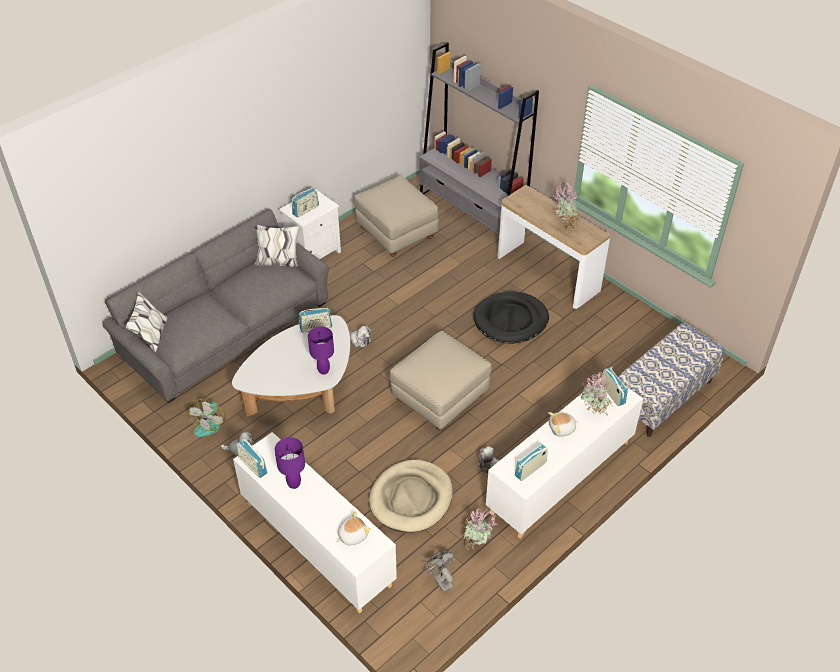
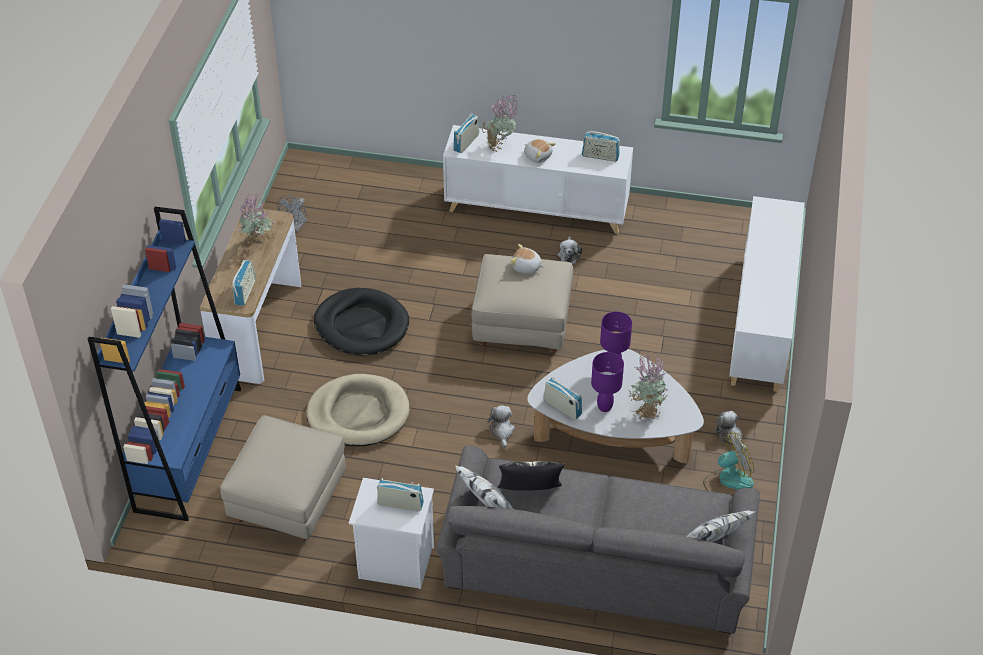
camera: 125 degrees left, 0 degrees up
(253, 465) = (783, 320): radio -> radio (245, 292)
(268, 278) = (530, 494): none -> pillow
(294, 484) = (770, 283): purple table lamp -> purple table lamp (605, 406)
(352, 535) = (774, 222): plush toy -> plush toy (526, 267)
(411, 498) = (654, 287): beige dog bed -> beige dog bed (358, 414)
(441, 580) = (710, 231): grey fan -> grey fan (296, 227)
(471, 213) = (189, 448): grey bookcase -> blue bookcase
(477, 544) = (656, 227): potted plant -> potted plant (646, 410)
(663, 397) = (378, 183): bench -> none

